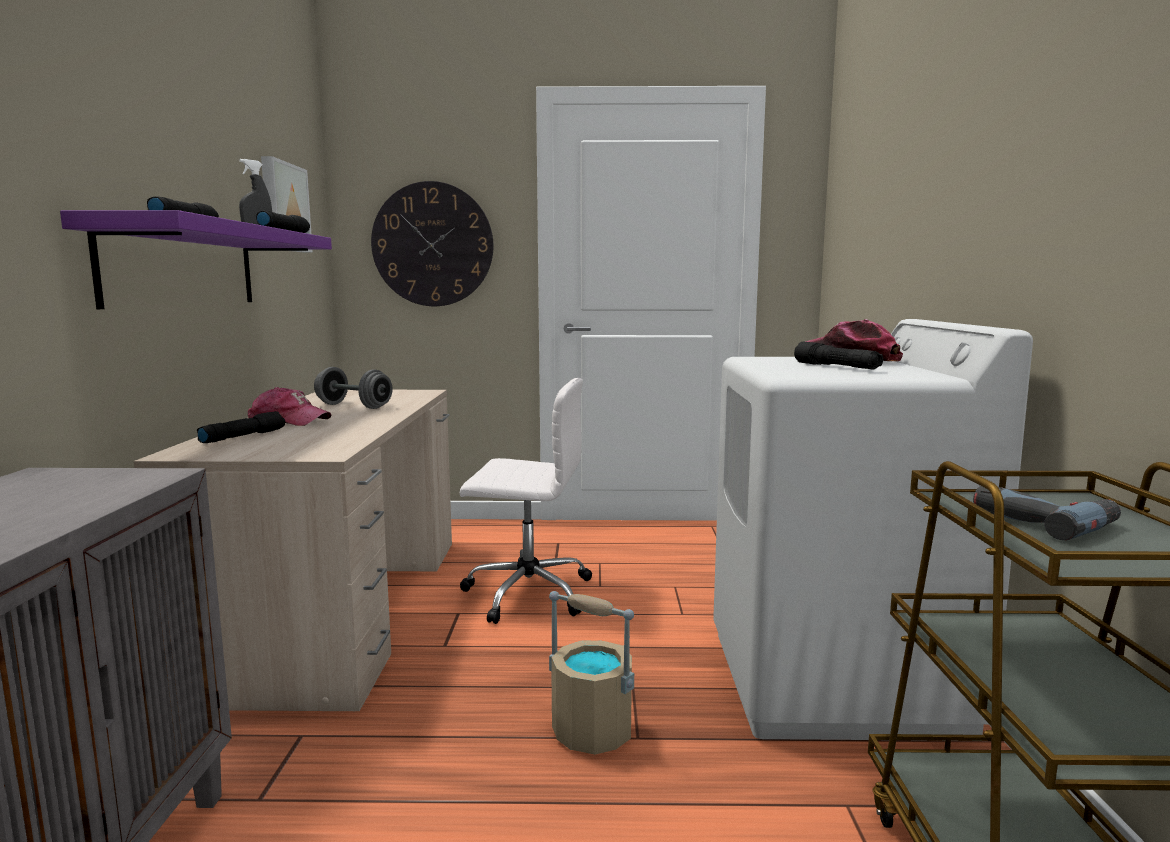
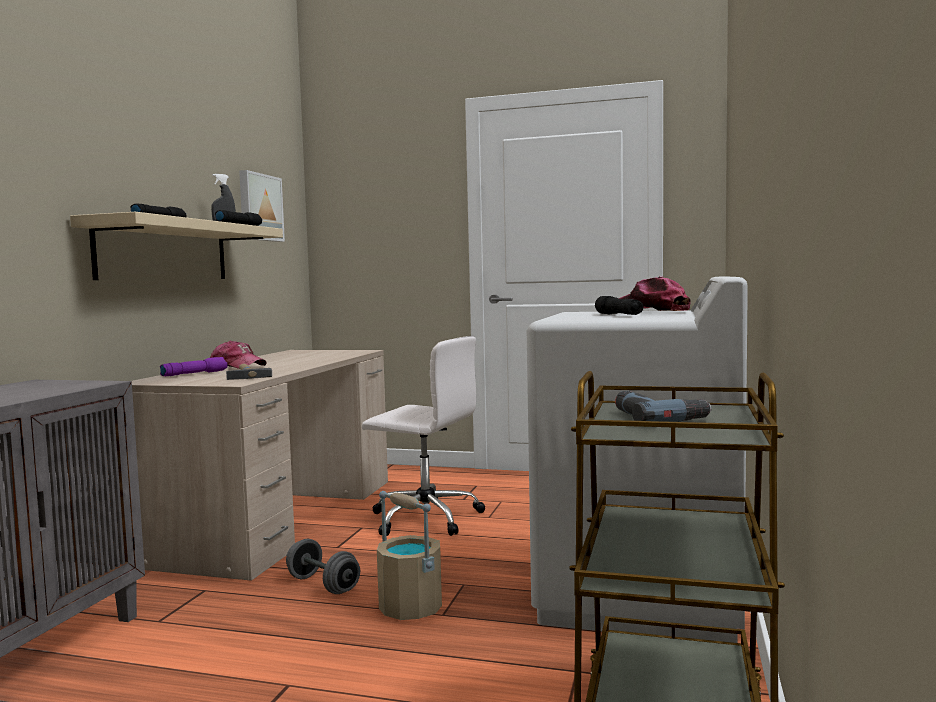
camera: 15 degrees right, 5 degrees down
(183, 266) = (164, 252): purple shelf -> beige shelf
(243, 436) = (194, 374): black flashlight -> purple flashlight
(321, 437) = (245, 374): none -> hammer
(354, 406) = (296, 359): grey dumbbell -> grey dumbbell (323, 585)
(432, 244) = (384, 232): wall clock -> none

